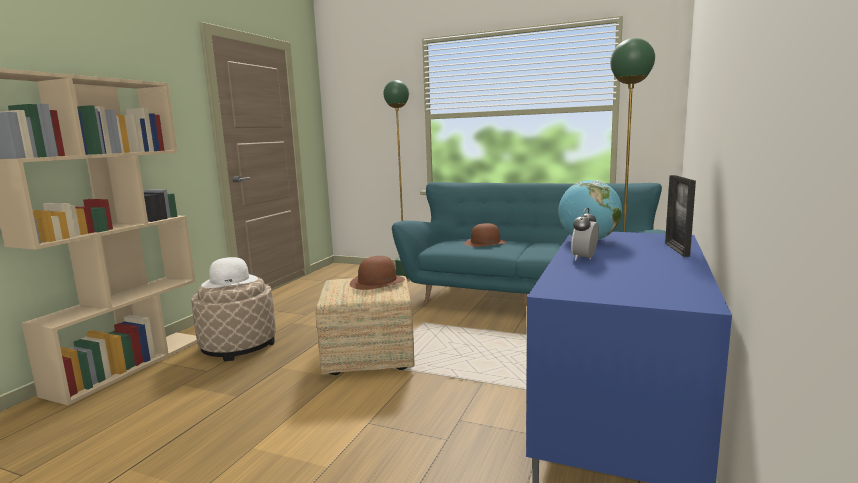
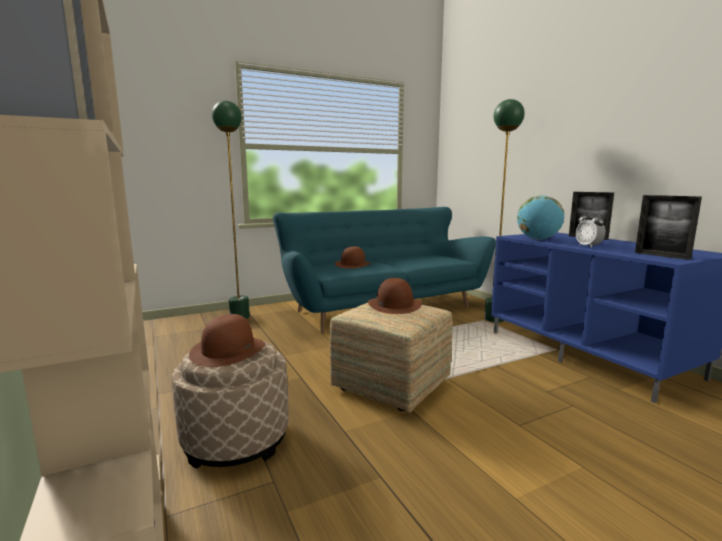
camera: 50 degrees left, 0 degrees up
(230, 281) = (228, 350): white hat -> brown hat
(587, 285) = (661, 256): none -> picture frame

